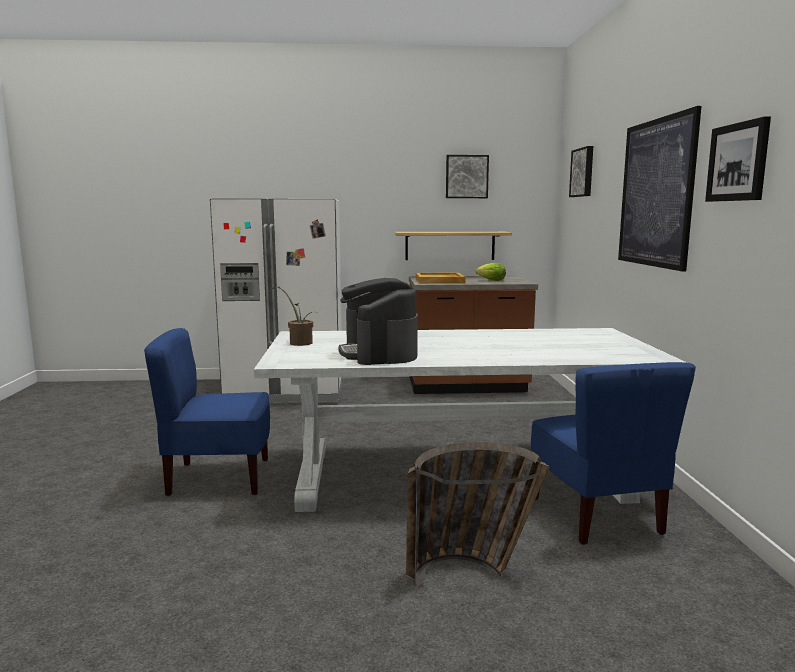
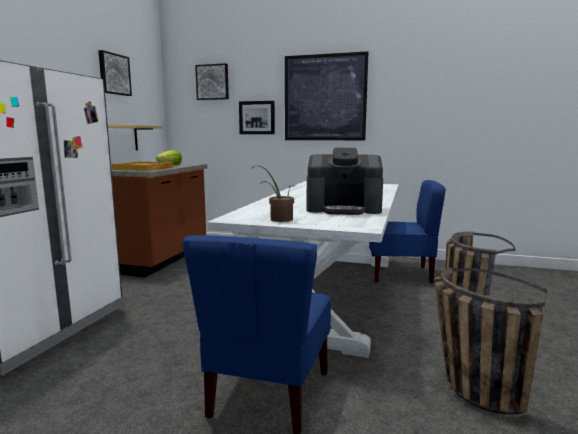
camera: 70 degrees left, 0 degrees up
(254, 569) = (468, 385): none -> basket
(738, 162) = (406, 83): picture -> picture (257, 117)

